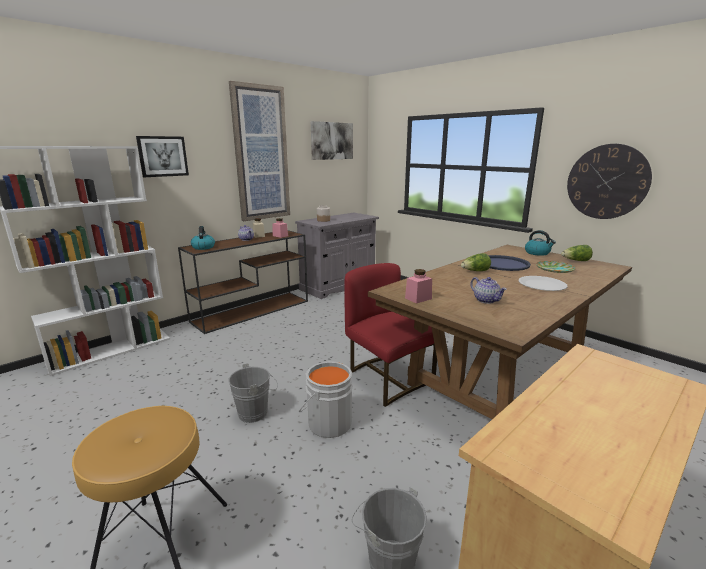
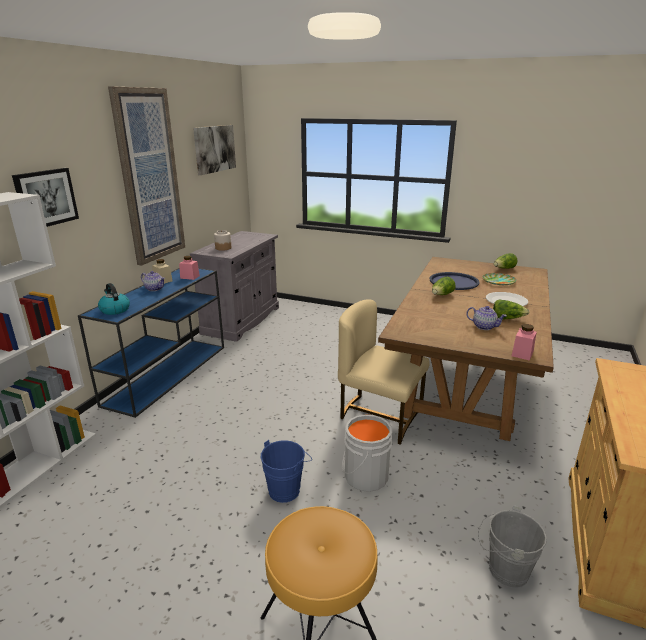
camera: 25 degrees left, 5 degrees up
(253, 310) = (168, 373): brown console table -> blue console table
(256, 412) = (287, 489): grey bucket -> blue bucket
(387, 378) = (379, 415): red chair -> beige chair
(418, 298) = (431, 336): pink jar -> pink jar (522, 353)
(522, 298) = (507, 318): none -> lettuce
(537, 253) = (467, 264): kettle -> none
(607, 182) = (517, 193): wall clock -> none

